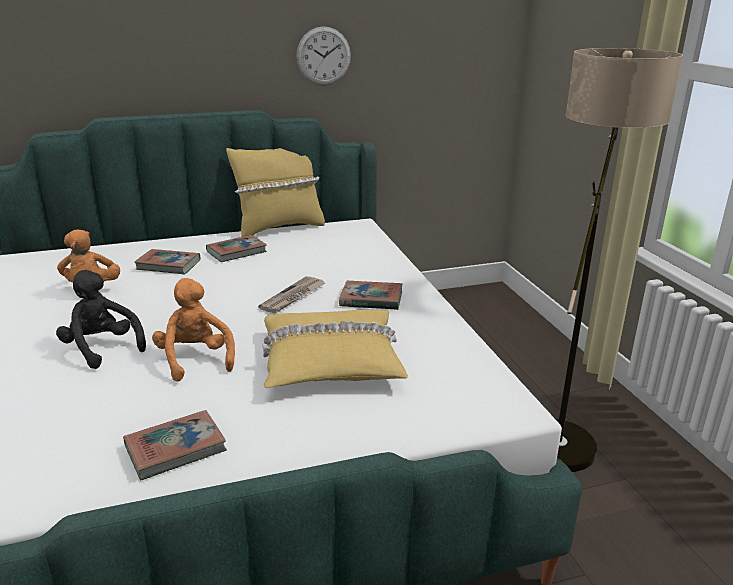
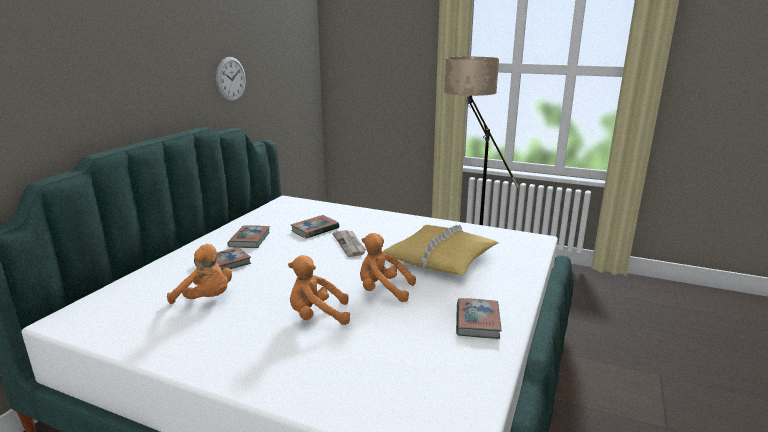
camera: 50 degrees left, 5 degrees down
(102, 348) = (317, 316): black plush toy -> orange plush toy
(279, 228) = (239, 218): yellow pillow -> none
(371, 299) = (389, 229): book -> book (315, 229)

